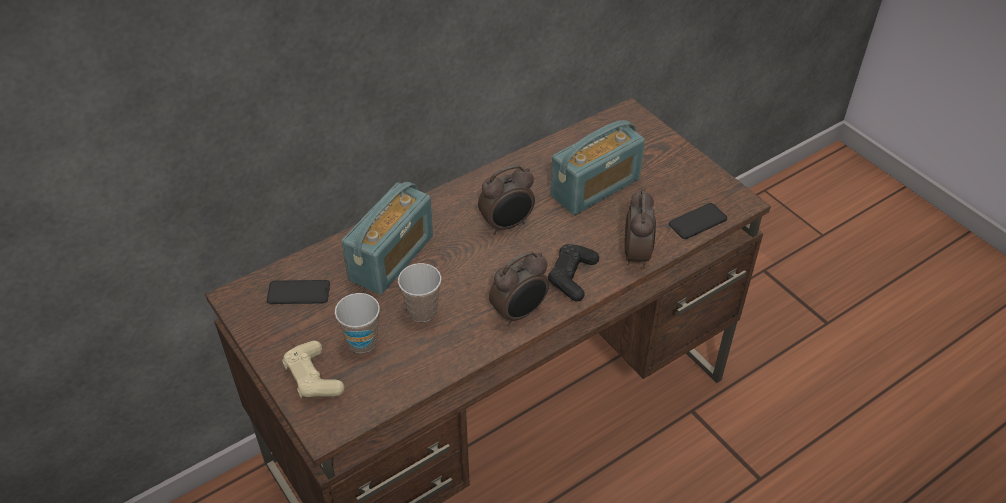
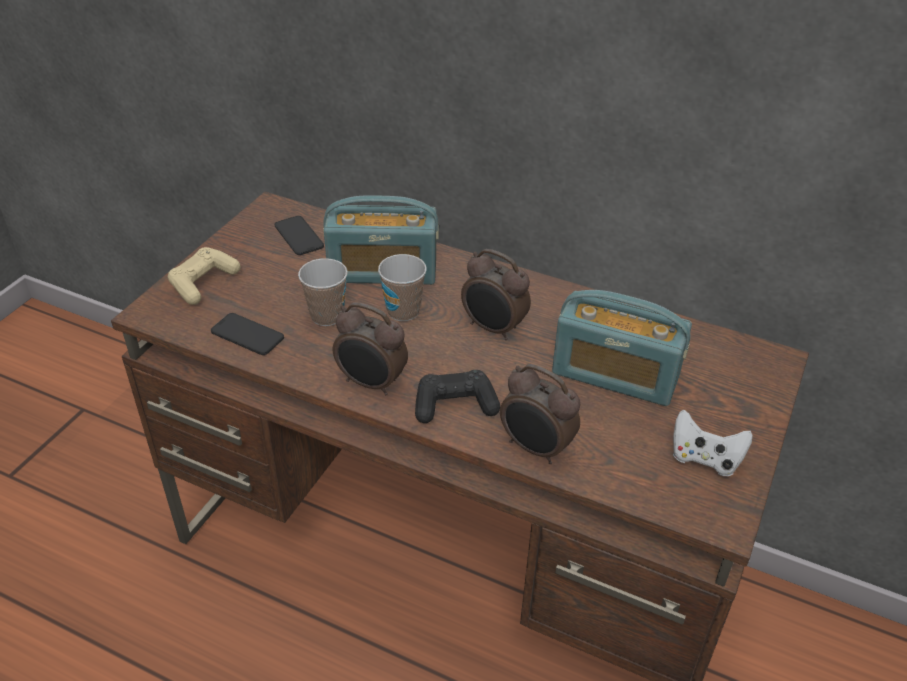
camera: 60 degrees right, 5 degrees down
(362, 342) = (263, 294): cup -> cup (403, 311)
(637, 255) = (535, 448): alarm clock -> alarm clock turned 60 degrees clockwise
(690, 185) = (704, 458): none -> white game controller
(697, 221) = (643, 487): phone -> phone (247, 335)

